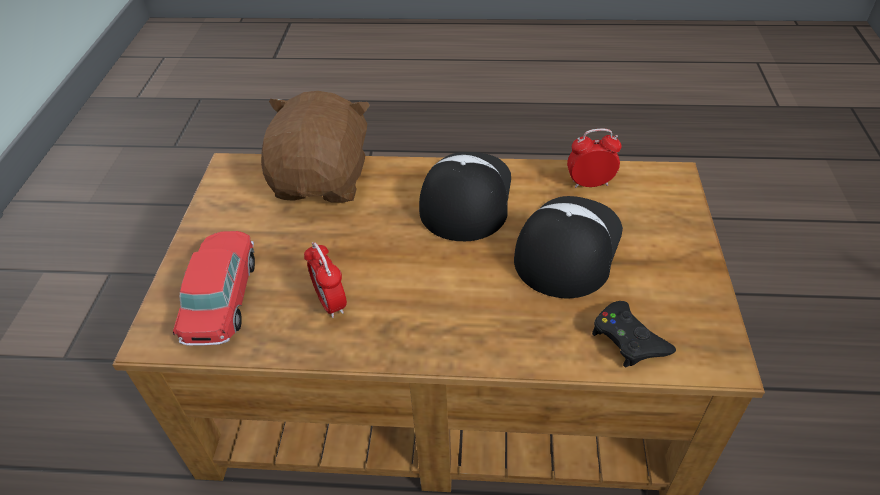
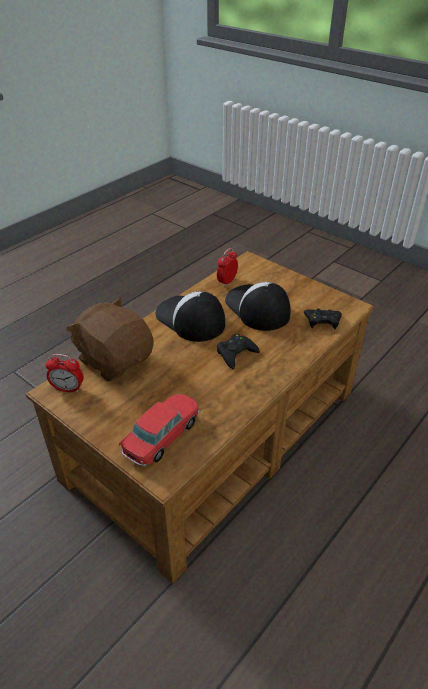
camera: 55 degrees left, 5 degrees down
(222, 298) = (162, 436): toy car -> toy car turned 90 degrees clockwise
(331, 303) = (211, 396): alarm clock -> alarm clock (68, 389)
(441, 280) = (236, 353): none -> black game controller

